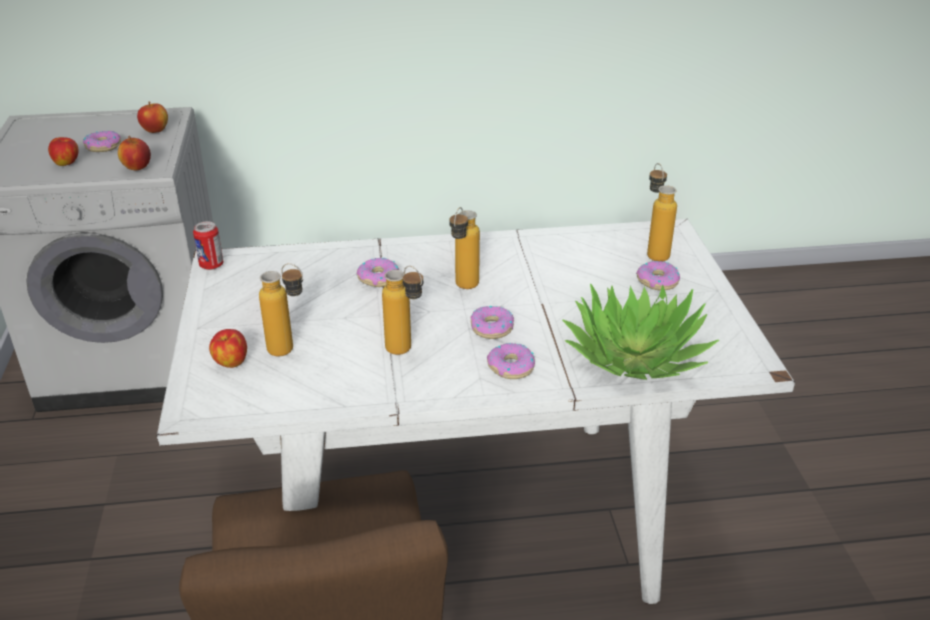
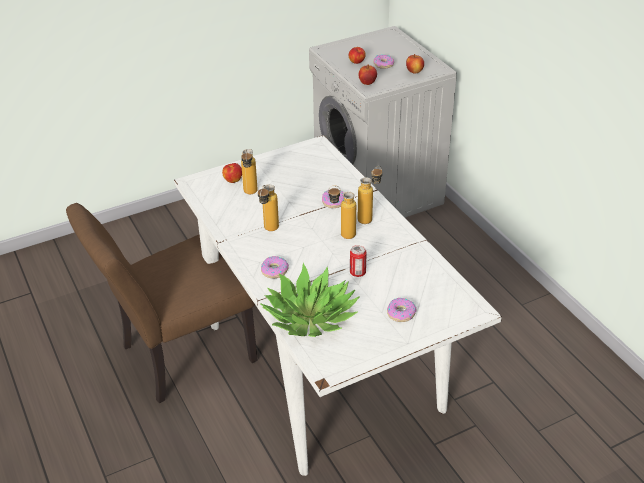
camera: 70 degrees right, 5 degrees up
(211, 265) = (311, 145): can -> can (357, 273)
(491, 328) = (307, 255): donut -> none
(654, 252) = (439, 306): bottle -> bottle (369, 218)

